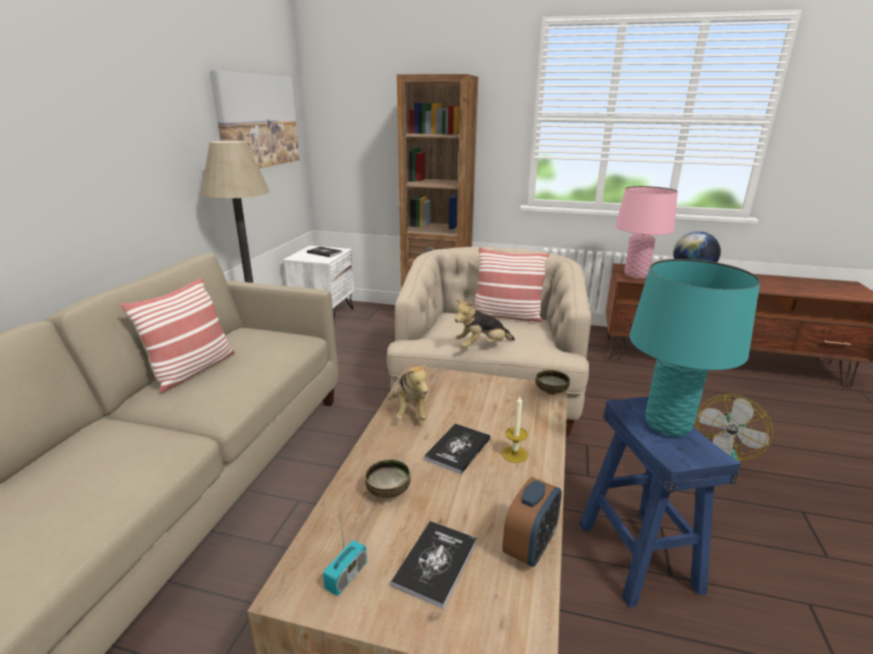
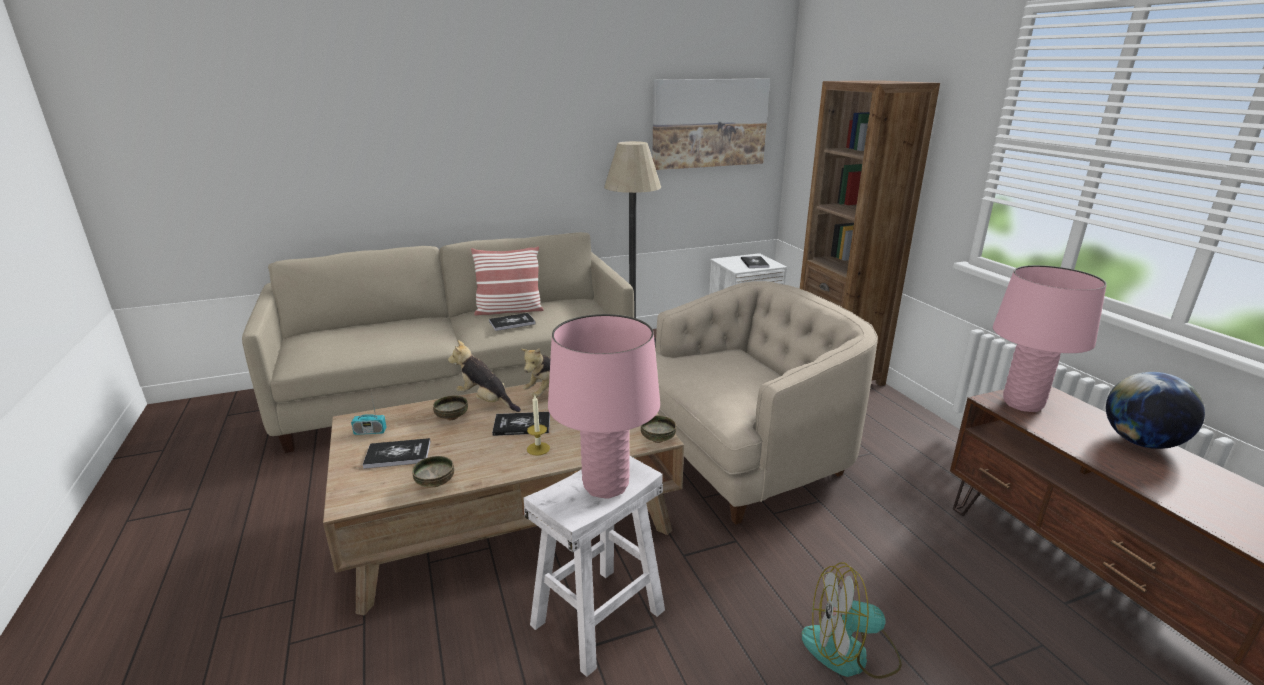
camera: 55 degrees right, 0 degrees up
(231, 378) = (512, 323): none -> book
(482, 346) = (683, 382): plush toy -> plush toy (486, 401)
(506, 316) = (774, 374): pillow -> none
(530, 547) = (436, 483): alarm clock -> bowl
(639, 556) = (598, 618): blue stool -> white stool
(668, 425) = (605, 486): turquoise table lamp -> pink table lamp

